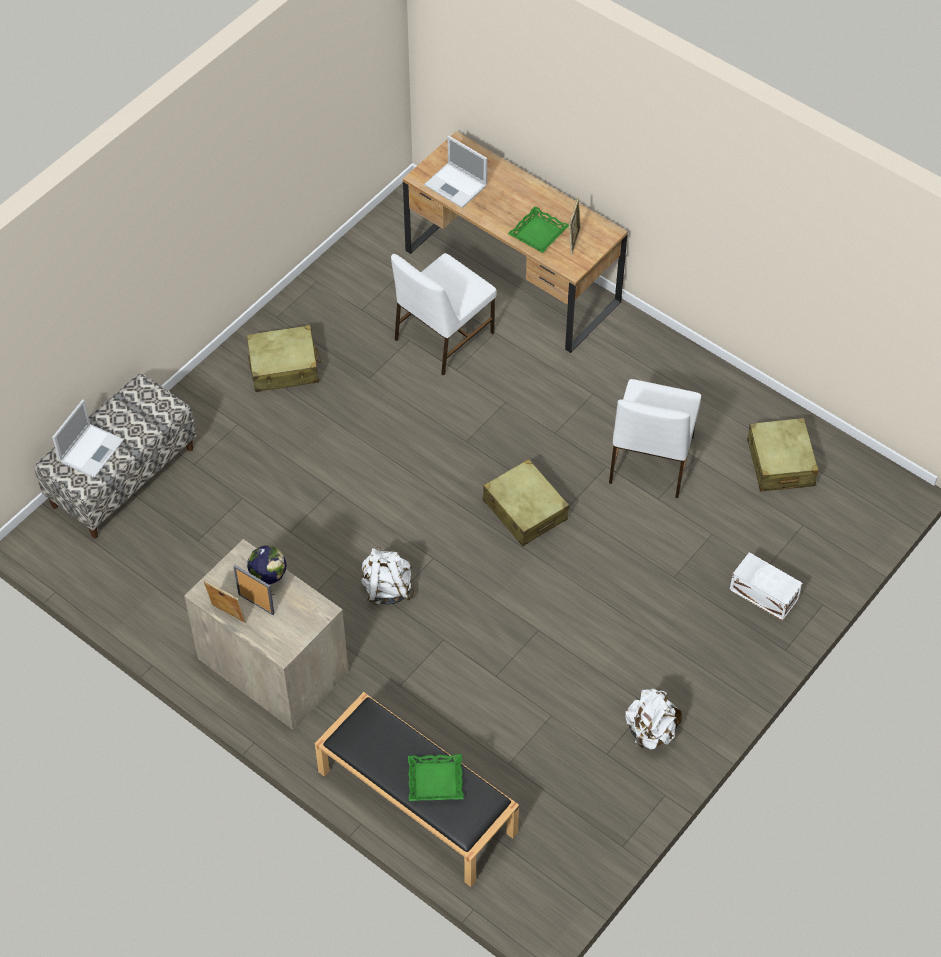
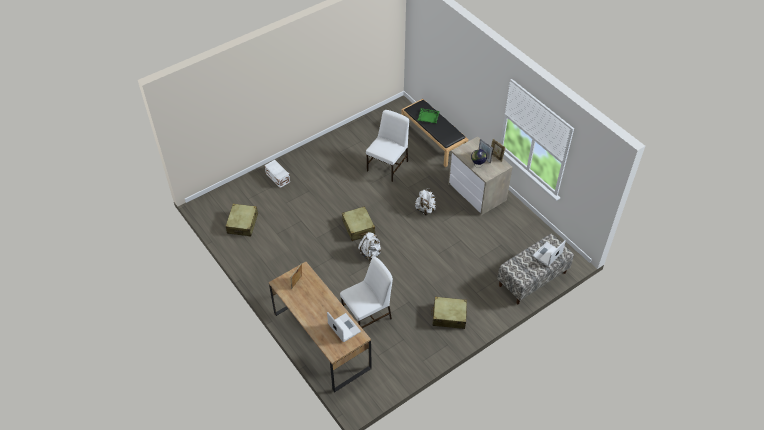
camera: 165 degrees left, 5 degrees down
(538, 233) = (312, 290): green tray -> none
(650, 461) = (297, 236): white chair -> white chair (388, 165)
(650, 731) = (342, 144): white backpack -> white backpack (370, 253)

